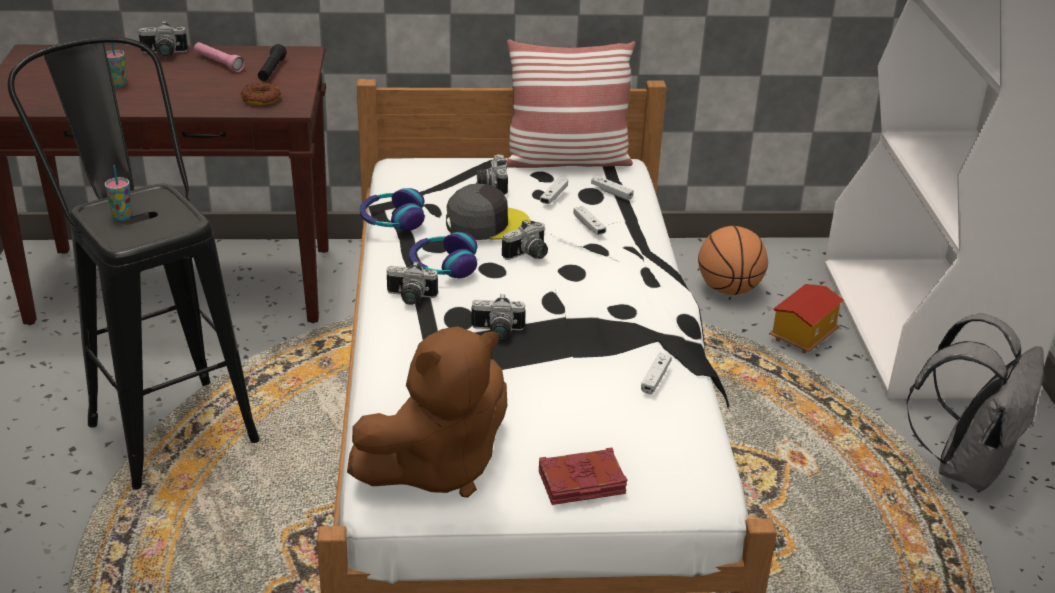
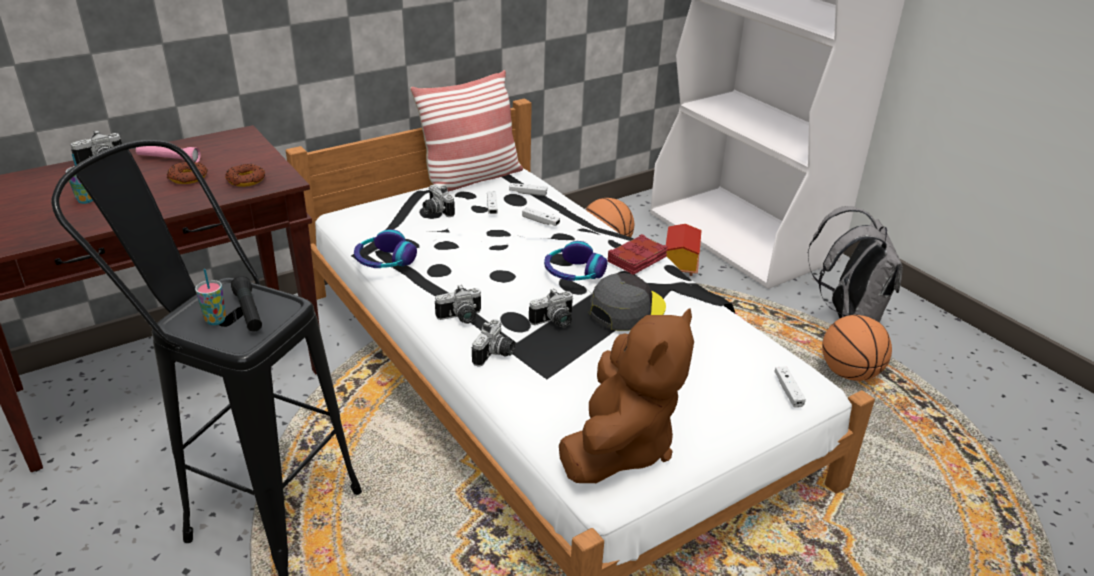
camera: 30 degrees left, 0 degrees up
(216, 84) = (188, 177): none -> donut
(272, 70) = (228, 154): black flashlight -> black flashlight (249, 312)
(443, 265) = (462, 284): headphones -> headphones (573, 272)
(486, 223) = (463, 241): grey cap -> grey cap (626, 309)
(529, 255) = (518, 256): camera -> camera (495, 355)
(582, 484) = (733, 415): red book -> red book (637, 259)
(655, 378) = (699, 317): white game controller -> white game controller (788, 391)
(893, 528) = (849, 373): none -> basketball

